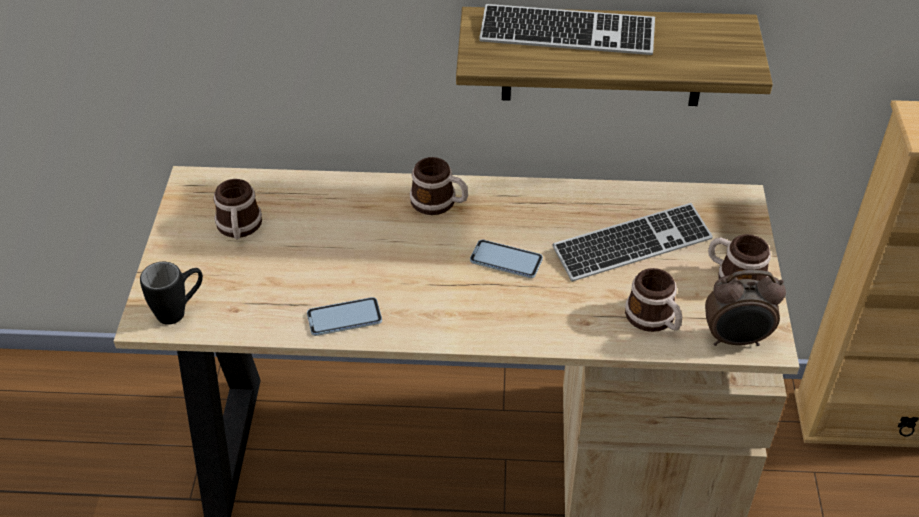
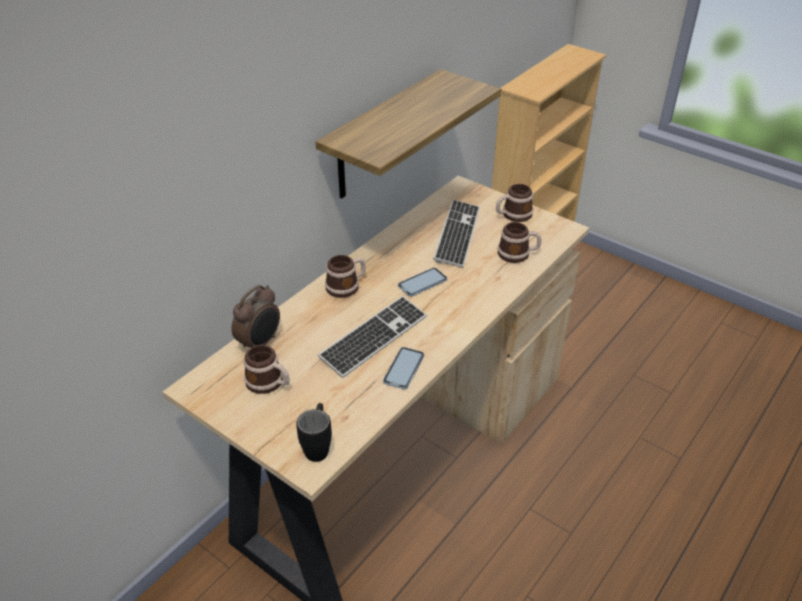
camera: 55 degrees left, 5 degrees down
(567, 34) = (388, 121): keyboard -> keyboard (374, 338)
(736, 340) = (555, 236): alarm clock -> alarm clock (260, 343)

